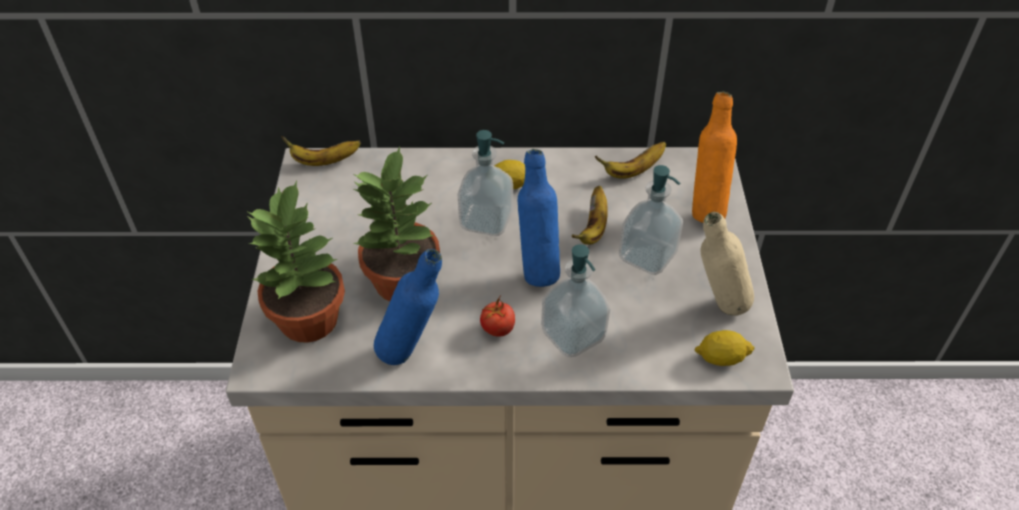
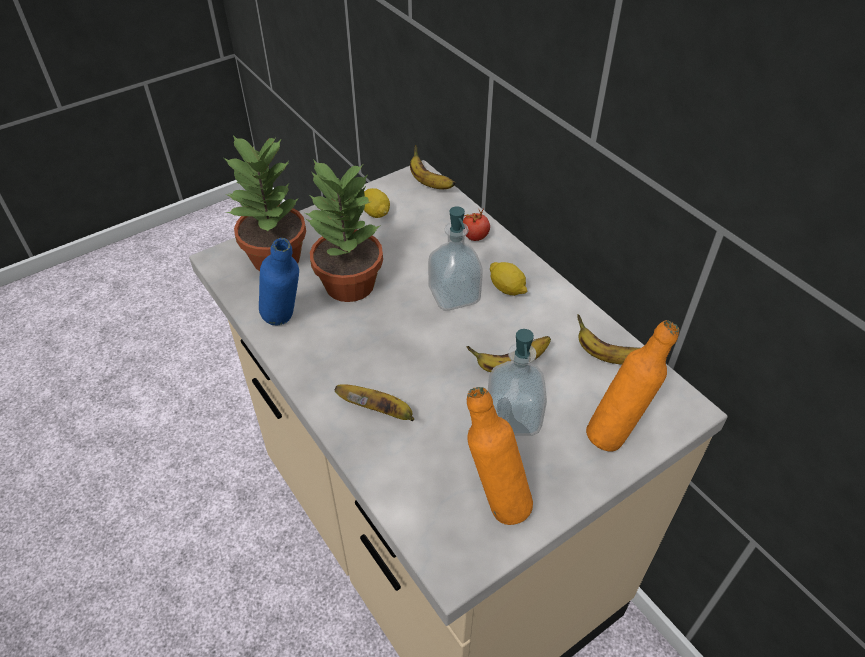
camera: 55 degrees right, 0 degrees up
(497, 329) = (347, 361): tomato -> tomato (475, 236)
(537, 269) = (431, 352): blue bottle -> none
(573, 335) = (379, 411): soap dispenser -> banana
(716, 309) = (494, 501): beige bottle -> orange bottle
(721, 358) = (437, 532): lemon -> lemon (375, 213)

